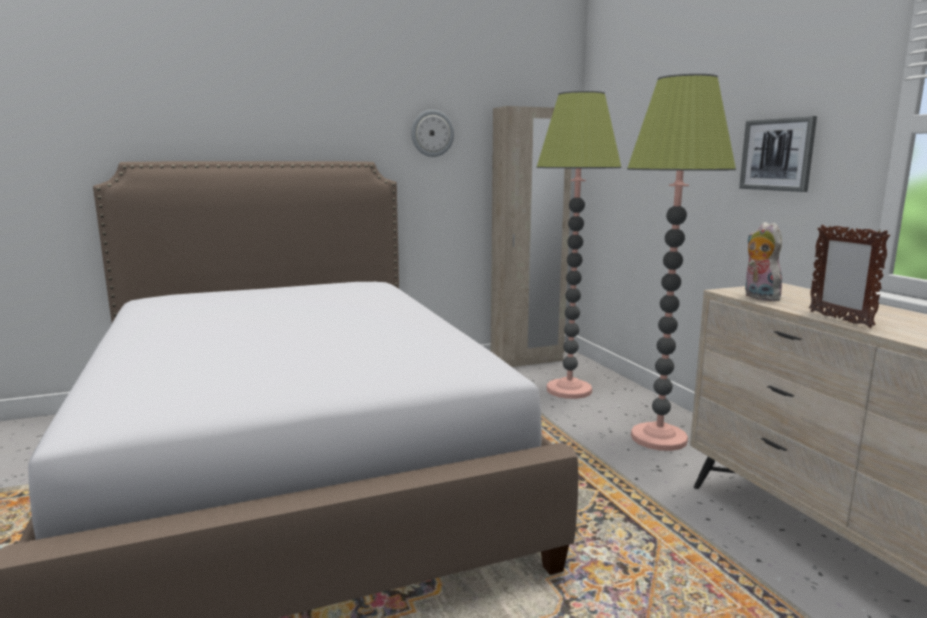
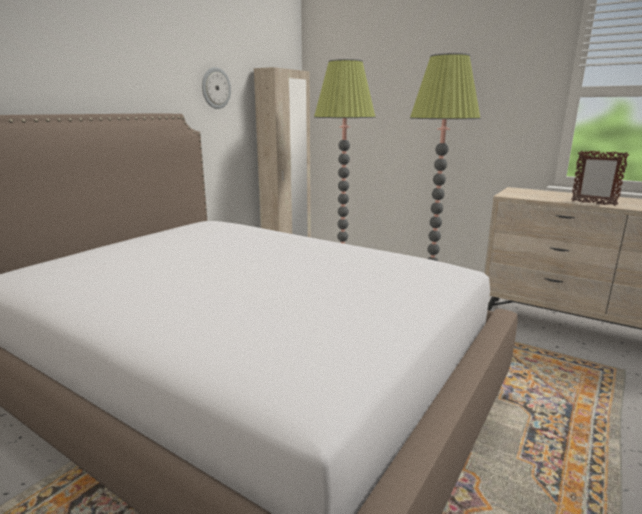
camera: 35 degrees left, 5 degrees up
(758, 297) = (528, 196): plush toy -> none
(777, 154) = (486, 108): picture -> none

